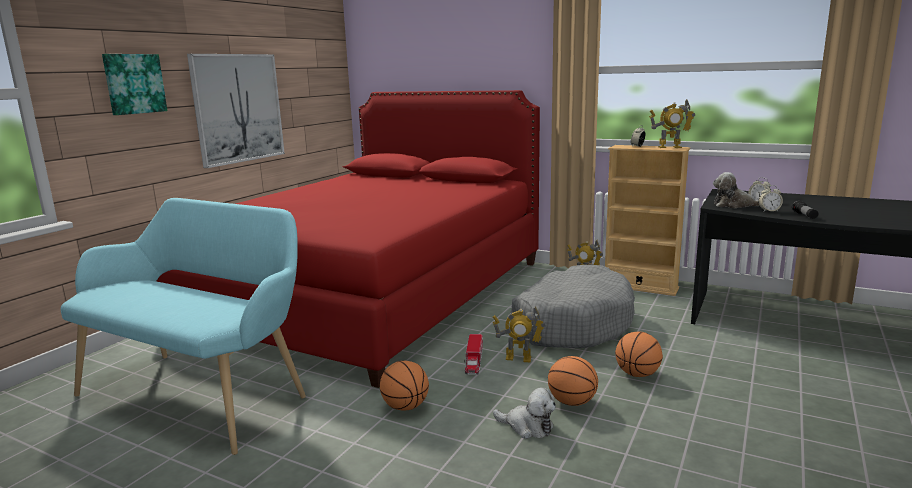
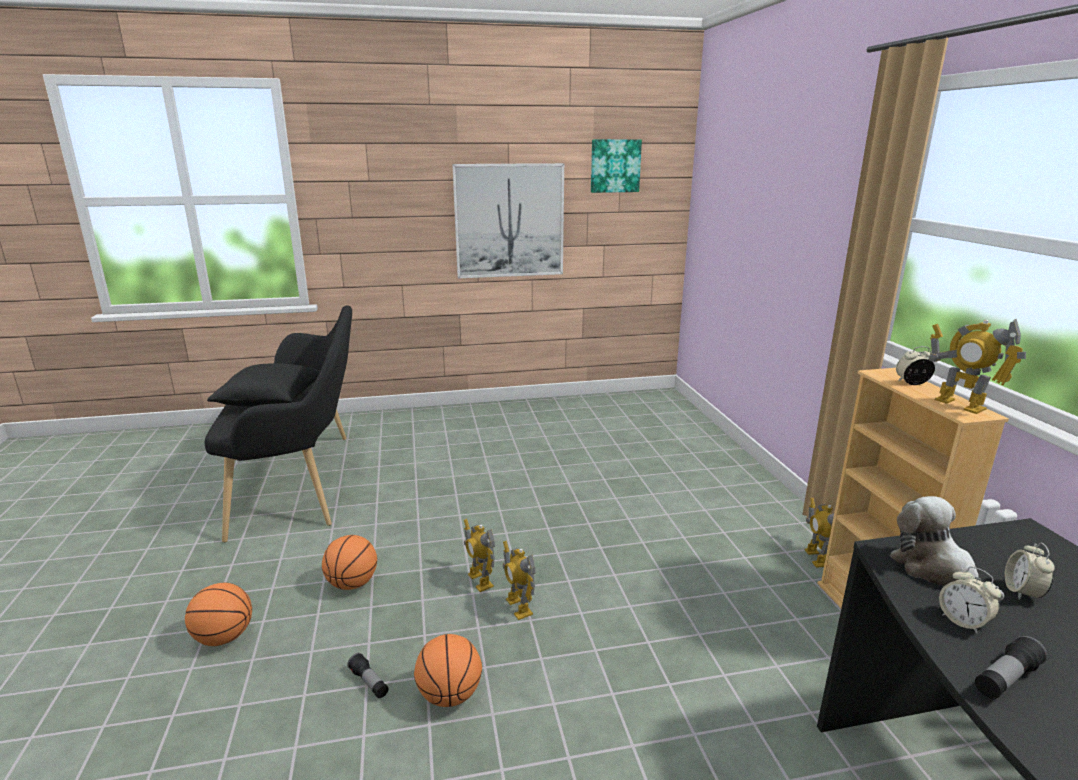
camera: 50 degrees right, 5 degrees up
(134, 84) = (391, 193): picture -> picture (615, 166)
(187, 302) = (271, 402): none -> black pillow
(201, 393) = (304, 480): turquoise bench -> black bench
(376, 294) = (562, 456): red bed -> none
(474, 361) = (480, 580): toy truck -> toy robot
(527, 426) = (369, 682): plush toy -> flashlight
(571, 323) = (659, 607): grey dog bed -> none
(637, 374) = (577, 727): basketball -> basketball (224, 637)

